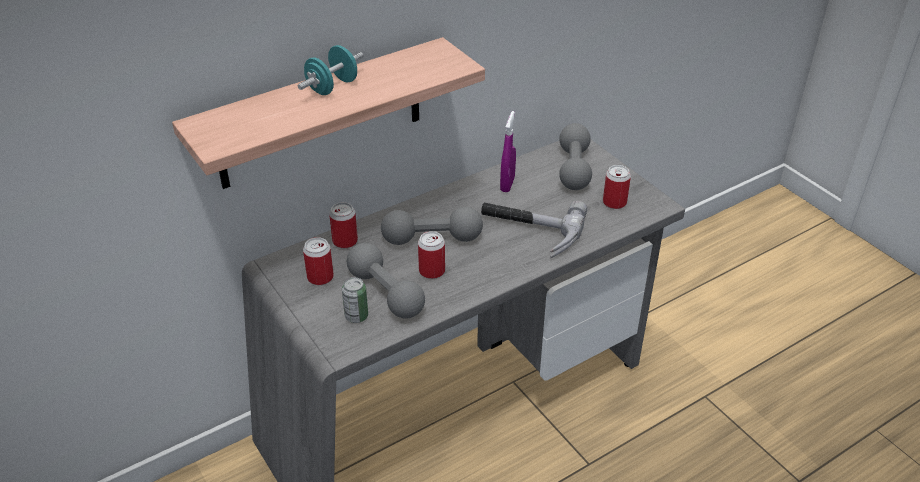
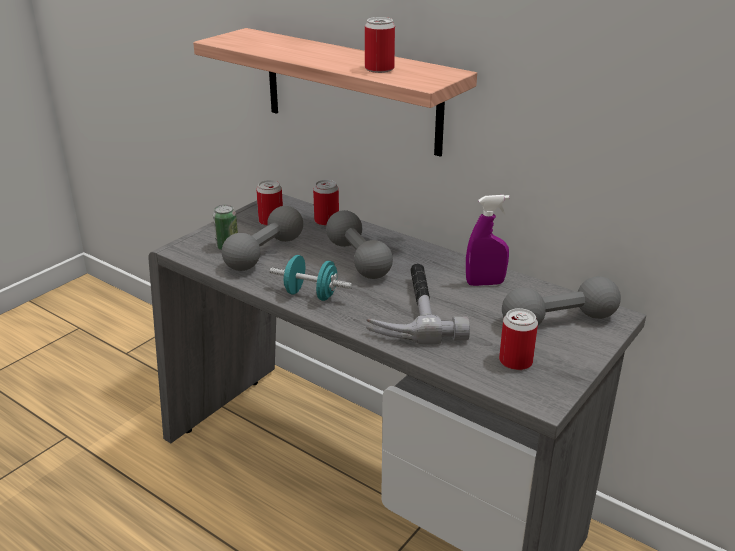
camera: 70 degrees right, 10 degrees down
(332, 87) = (335, 53): turquoise dumbbell -> turquoise dumbbell (311, 294)
(432, 271) = (309, 269): can -> can (379, 69)

